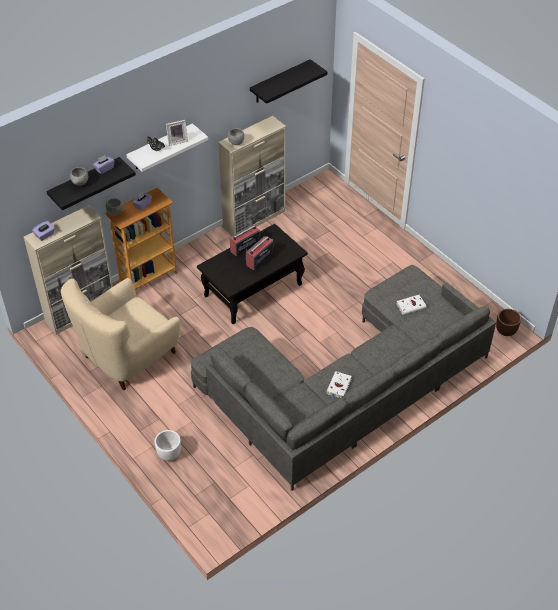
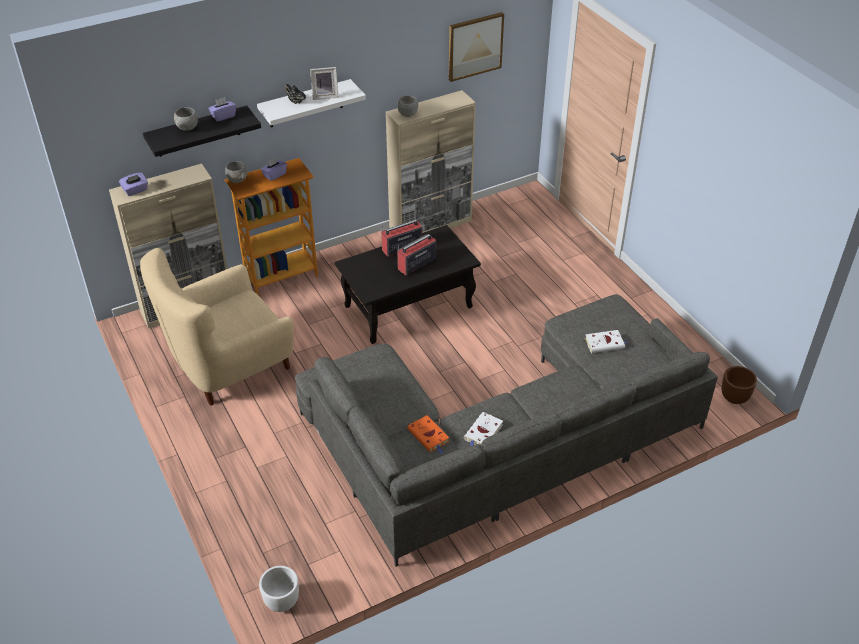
camera: 10 degrees right, 5 degrees down
(169, 454) = (244, 493): white planter -> white planter (281, 601)
(280, 82) = (475, 46): black shelf -> picture
(301, 395) = (429, 436): none -> orange book

